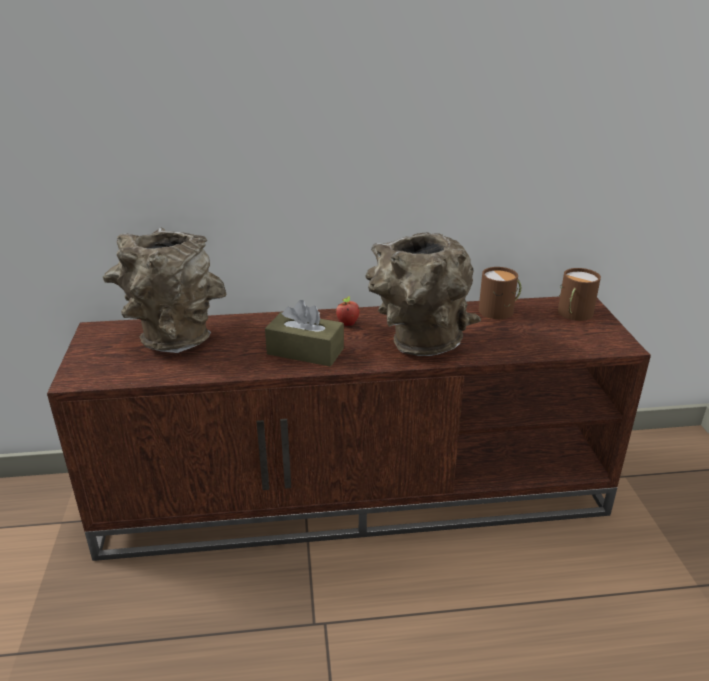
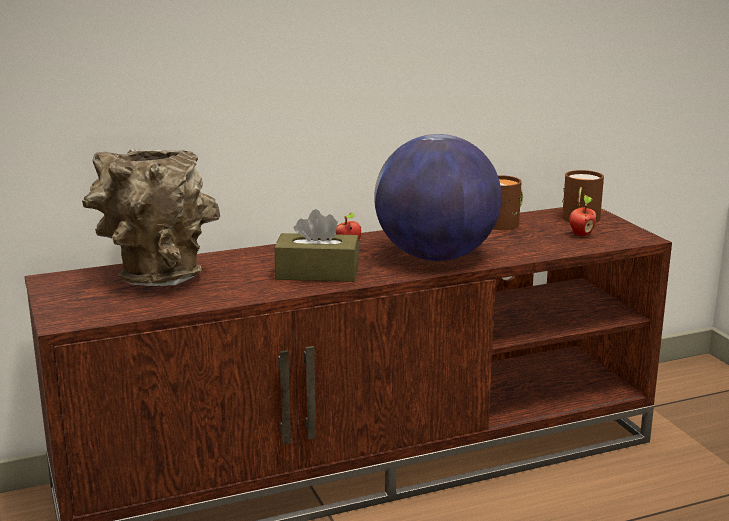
camera: 15 degrees left, 10 degrees down
(417, 345) = (435, 257): brown vase -> globe
(565, 333) = (581, 234): none -> apple

